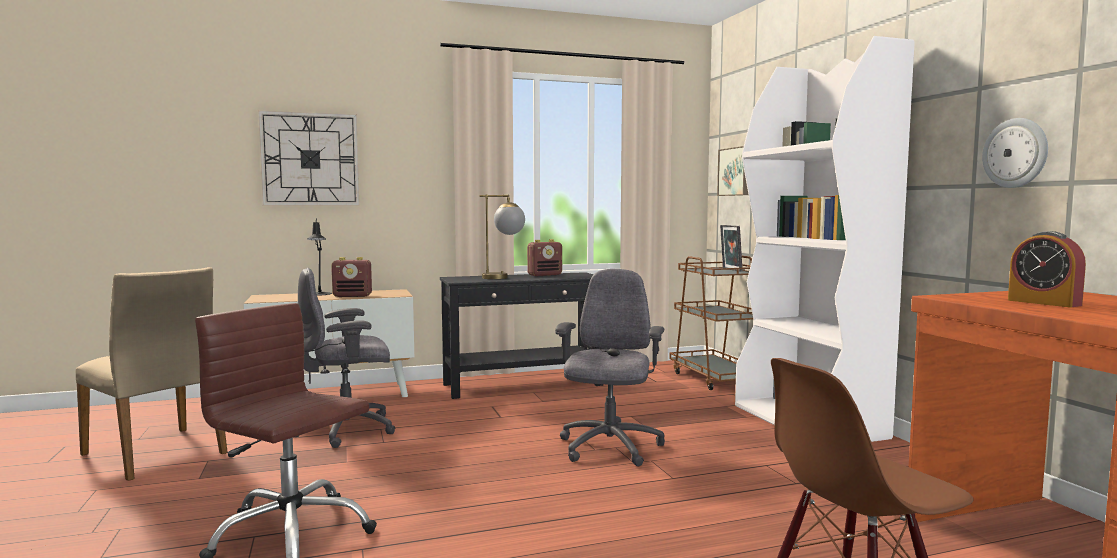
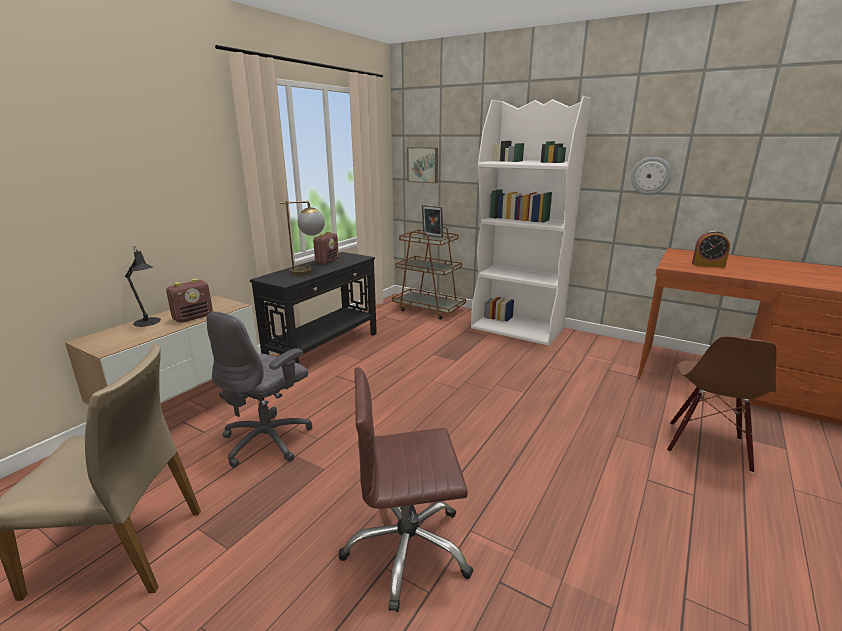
camera: 40 degrees left, 15 degrees up
(310, 159) = (96, 178): wall clock -> none
(609, 448) = (463, 384): grey office chair -> none

